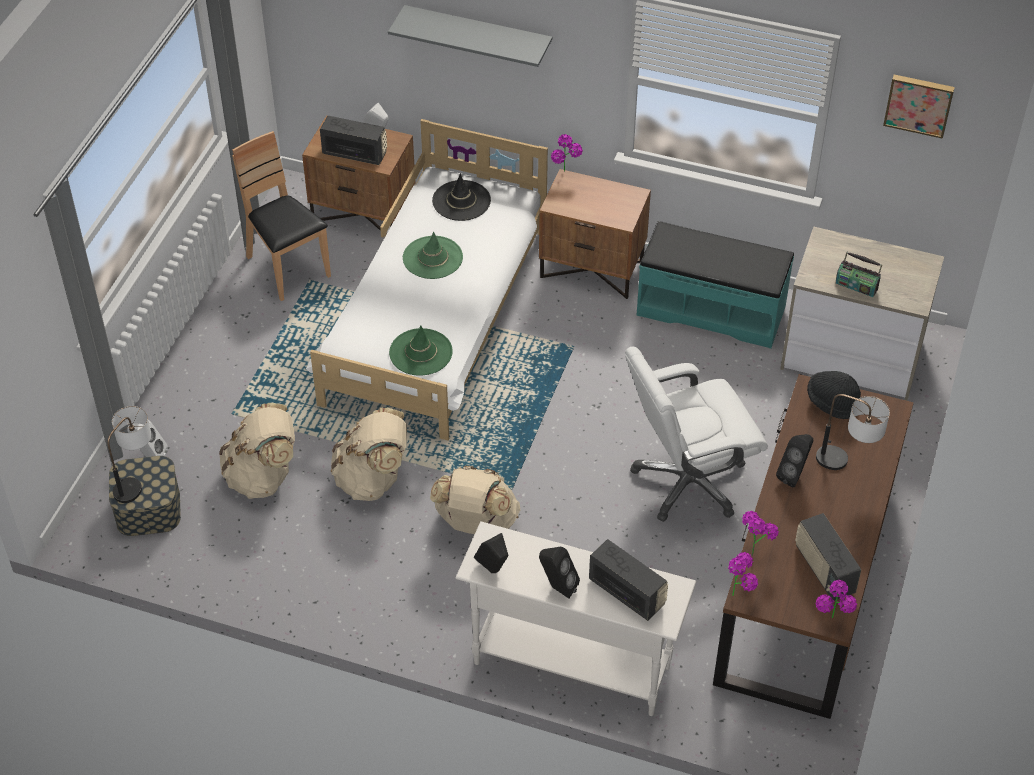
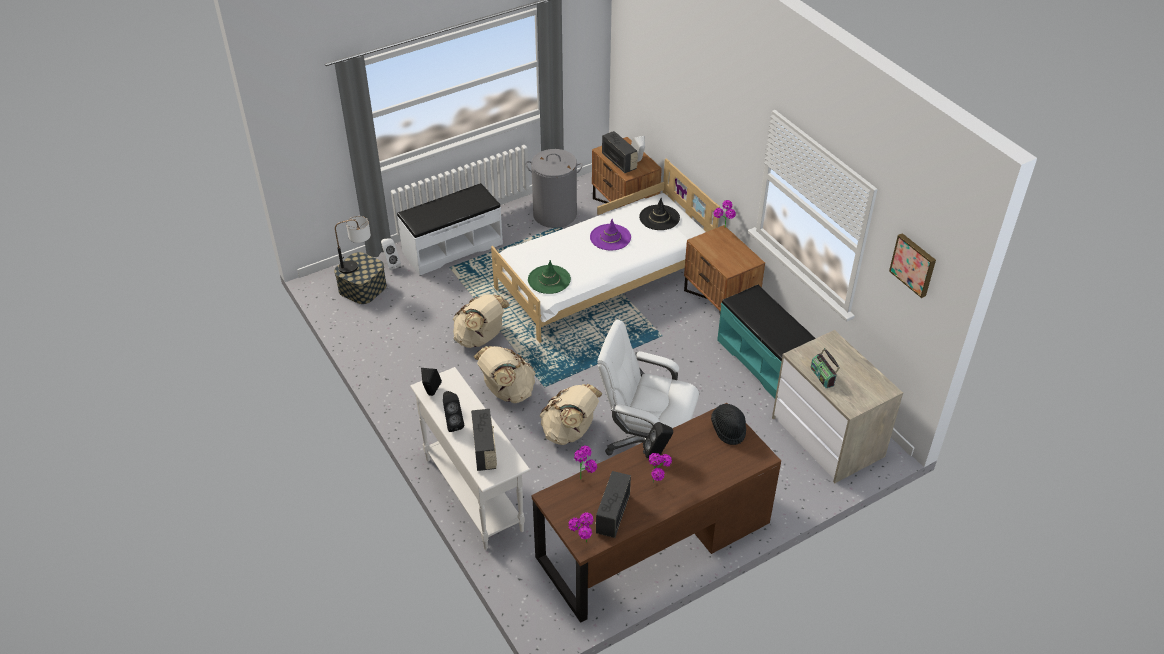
camera: 40 degrees right, 5 degrees down
(206, 386) = (452, 248): none -> white bench
(263, 476) = (430, 305): beige backpack -> beige backpack (570, 432)
(287, 268) = (555, 214): brown chair -> grey laundry basket
(432, 258) = (610, 237): green hat -> purple hat
(477, 36) = (698, 110): grey shelf -> none
(739, 593) = (549, 494): potted plant -> potted plant (658, 484)
(846, 464) = (696, 467): table lamp -> none

